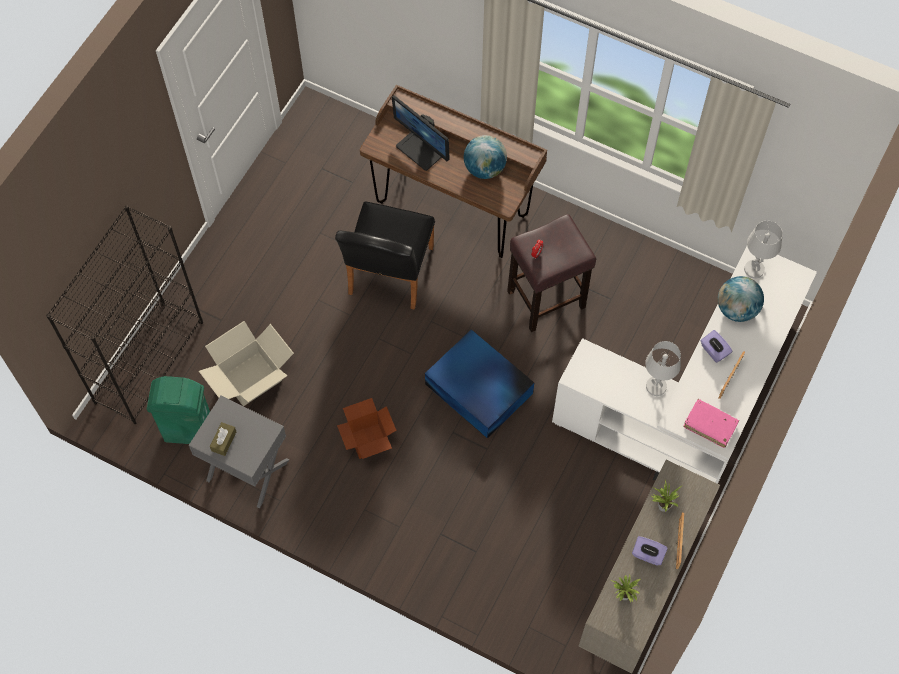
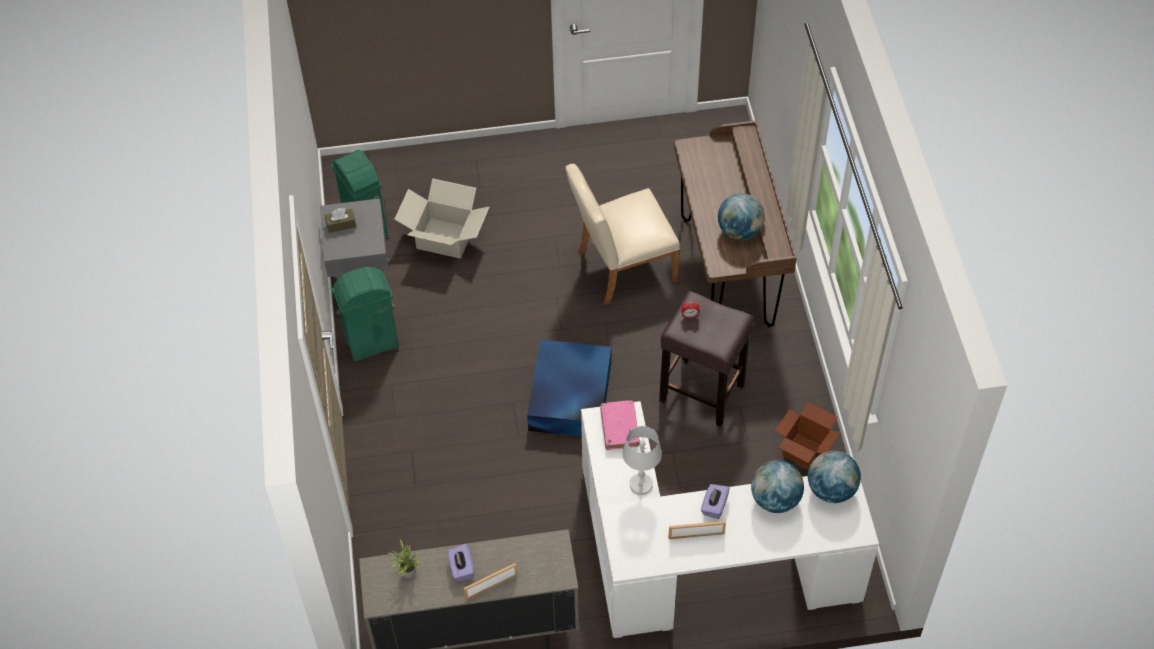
camera: 55 degrees right, 10 degrees down
(149, 361) = (405, 167): black bookcase -> none
(312, 499) = (371, 344): none -> green trash can
(369, 441) = (455, 349): cardboard box -> cardboard box (804, 451)
(389, 276) = (620, 268): black chair -> beige chair
(421, 149) = (715, 179): monitor -> none
(662, 505) = (520, 552): potted plant -> none
(710, 425) = (634, 546): pink book -> pink book (619, 428)
(754, 269) = (831, 490): white table lamp -> globe

